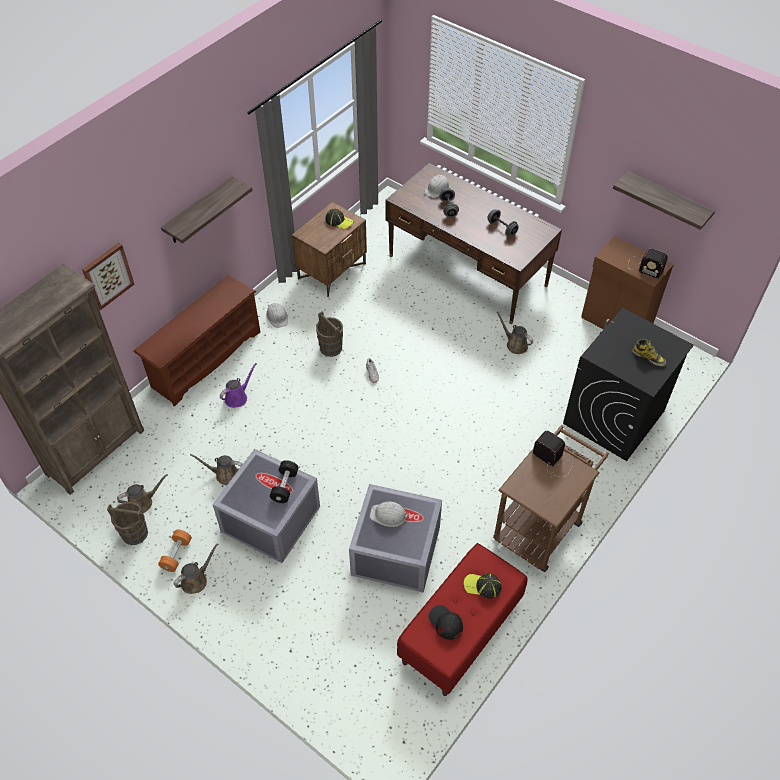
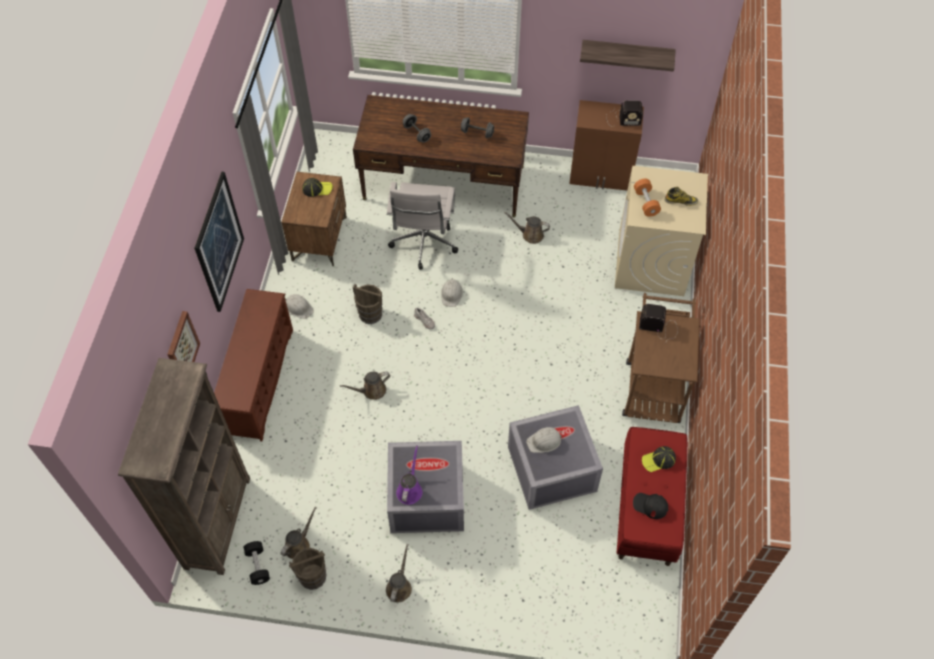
camera: 30 degrees left, 5 degrees up
(176, 554) = (365, 574): orange dumbbell -> orange dumbbell (646, 203)
(199, 211) = (219, 242): shelf -> picture
(225, 475) = (357, 480): brown watering can -> brown watering can (371, 391)
(238, 397) = (316, 402): purple watering can -> purple watering can (410, 489)
(285, 486) = (439, 462): black dumbbell -> black dumbbell (258, 566)
(415, 312) = (423, 244): none -> white office chair
(437, 189) = (393, 118): white hard hat -> white hard hat (451, 294)
(613, 418) = (651, 263): black washing machine -> beige washing machine

